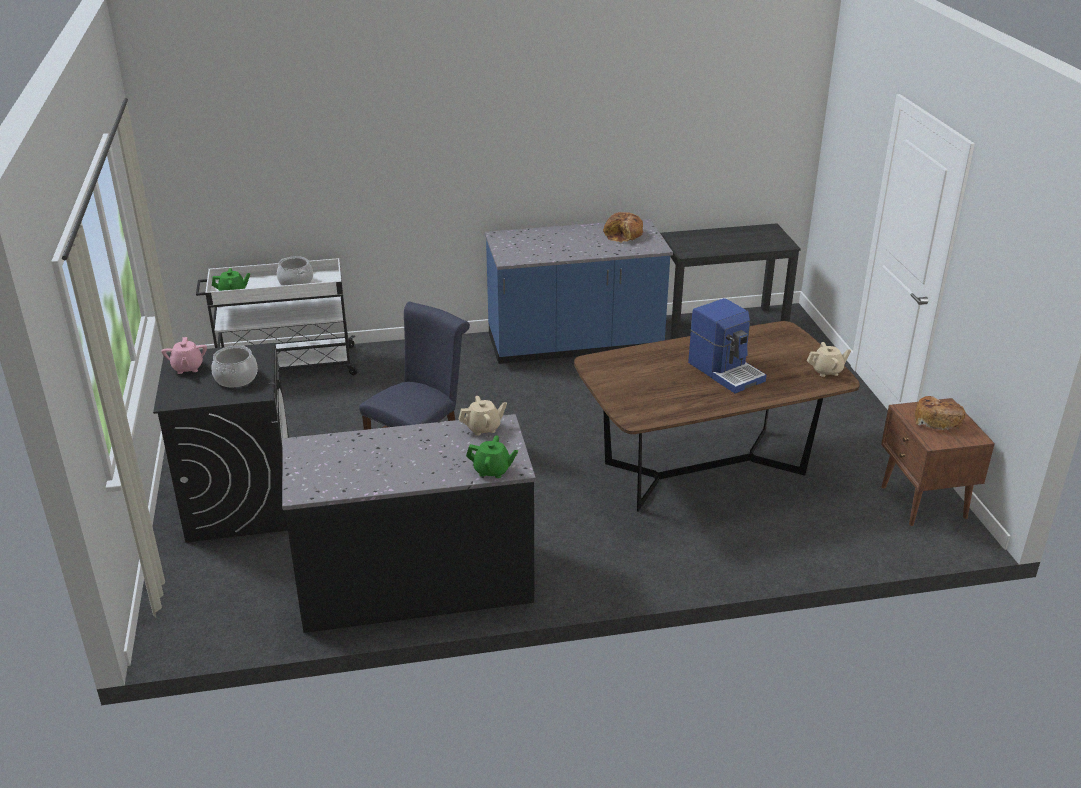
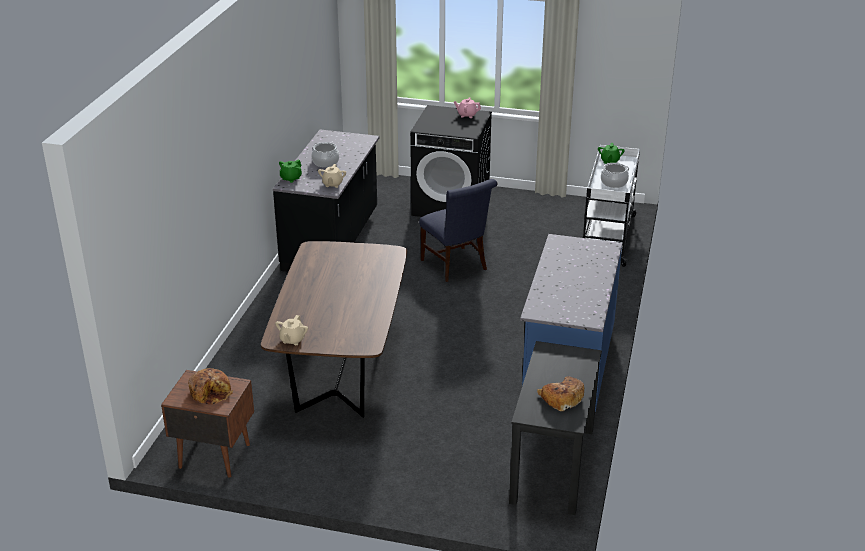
camera: 115 degrees right, 0 degrees up
(236, 378) = (443, 125): cooking pot -> cooking pot (325, 162)
(624, 235) = (572, 303): bread -> bread (561, 398)
(726, 371) = (333, 298): coffee machine -> none

